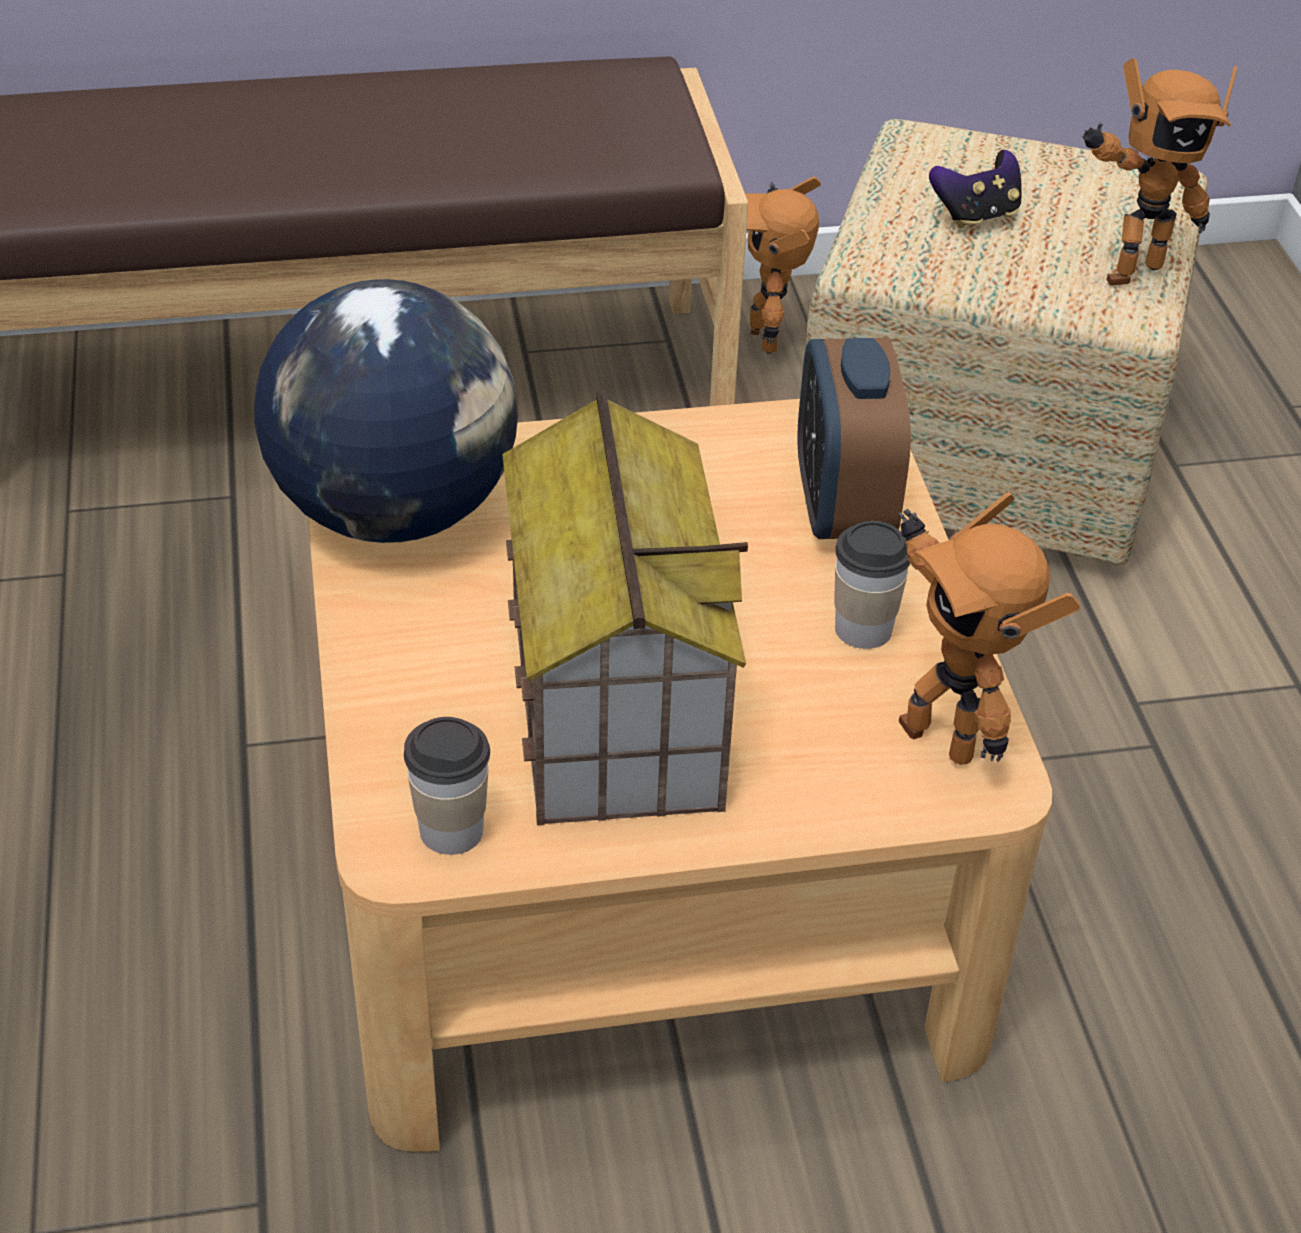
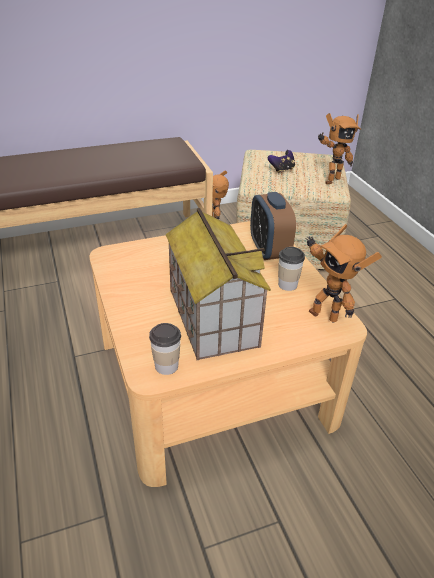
camera: 10 degrees left, 5 degrees down
(394, 510) = (122, 266): globe -> none

